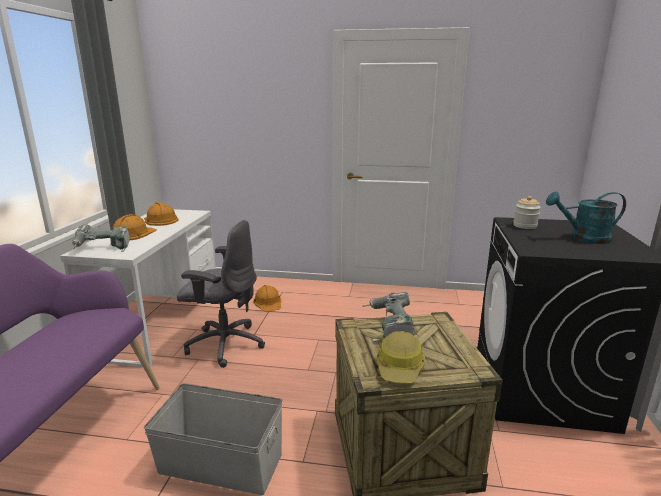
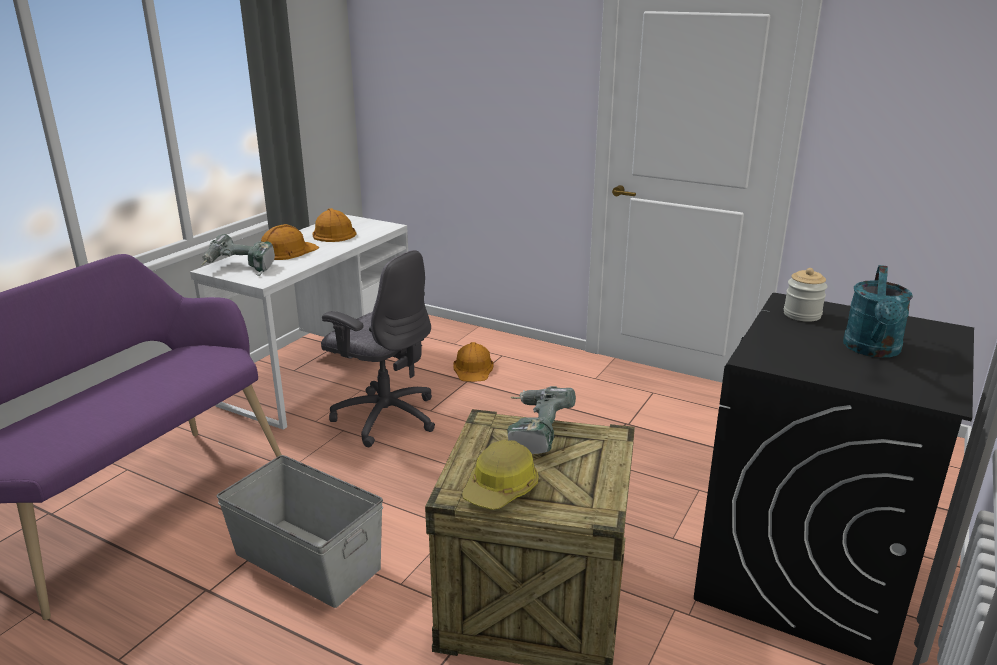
camera: 20 degrees right, 5 degrees up
(583, 238) = (872, 350): turquoise watering can -> turquoise watering can turned 90 degrees counterclockwise

